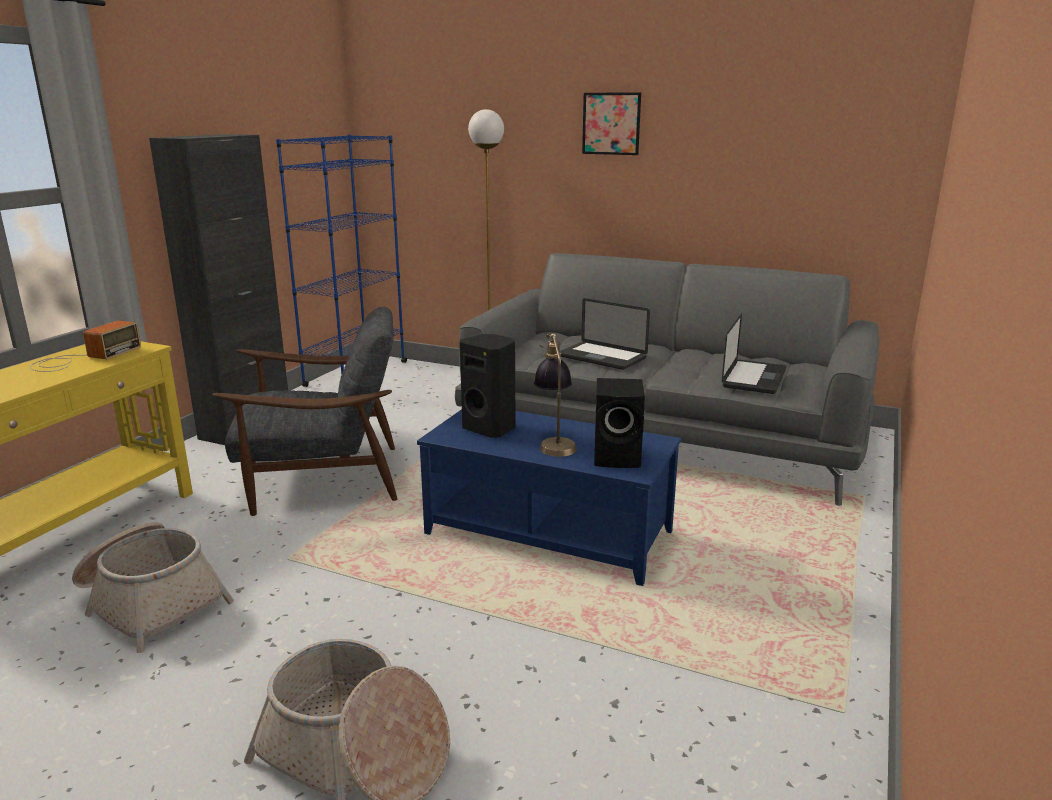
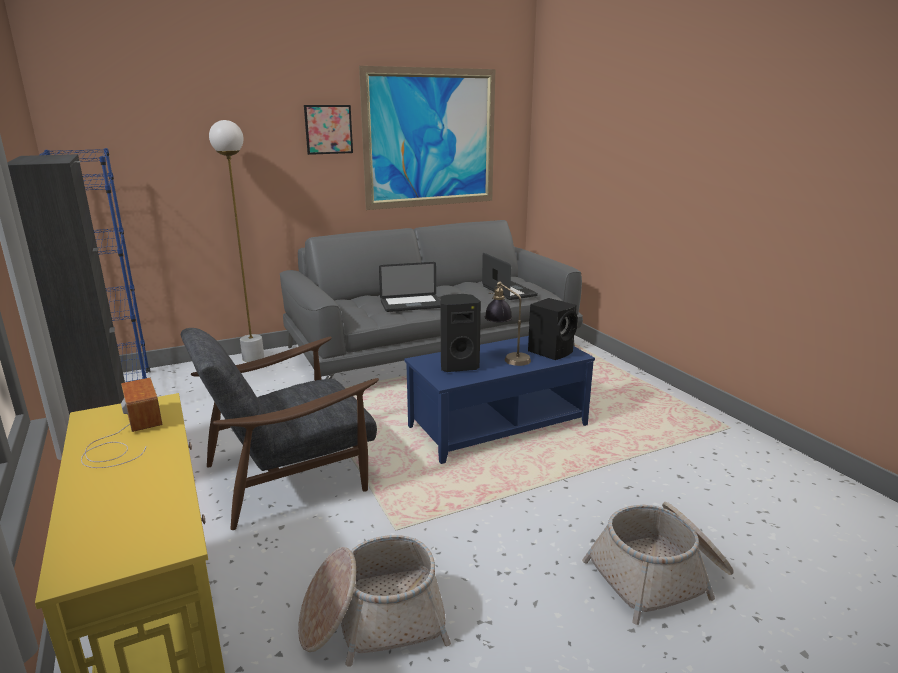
camera: 50 degrees left, 0 degrees up
(322, 478) = (290, 474): grey armchair -> grey armchair turned 150 degrees counterclockwise
(754, 141) = (431, 138): none -> picture

